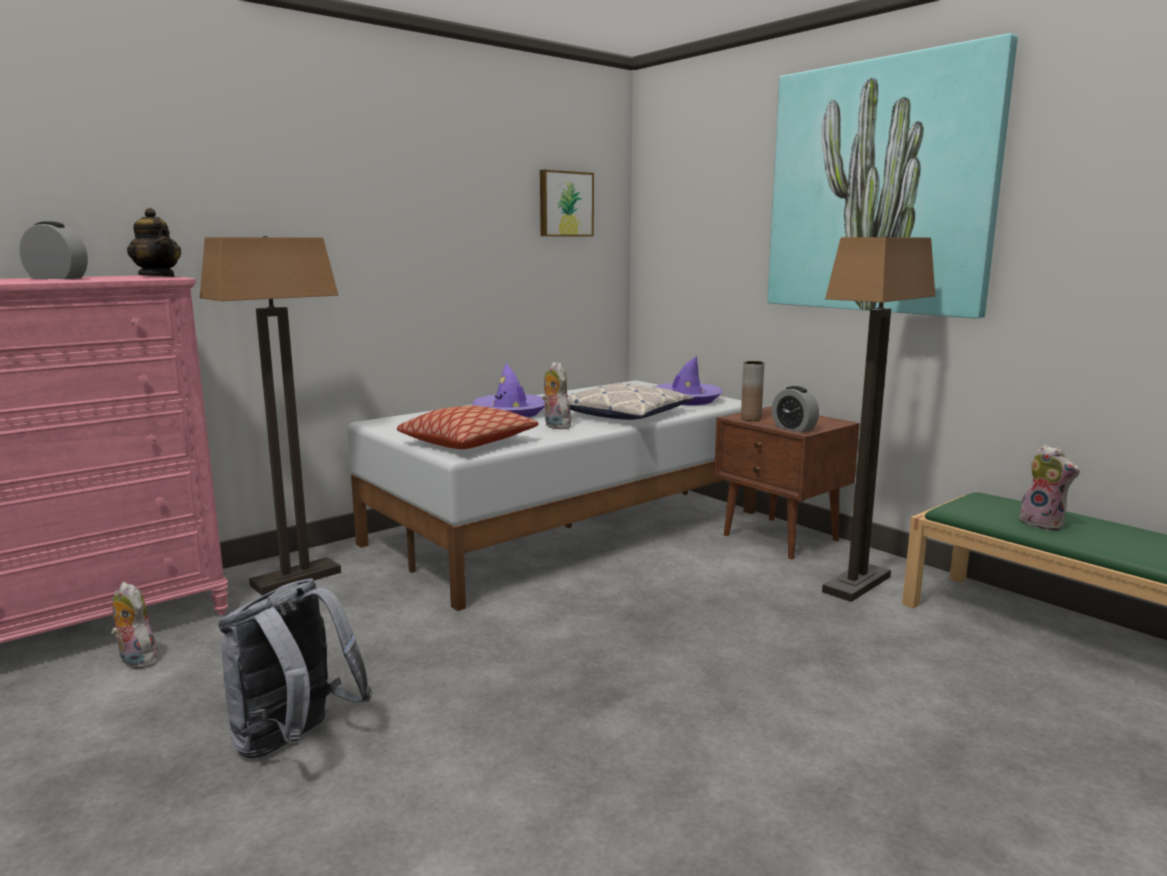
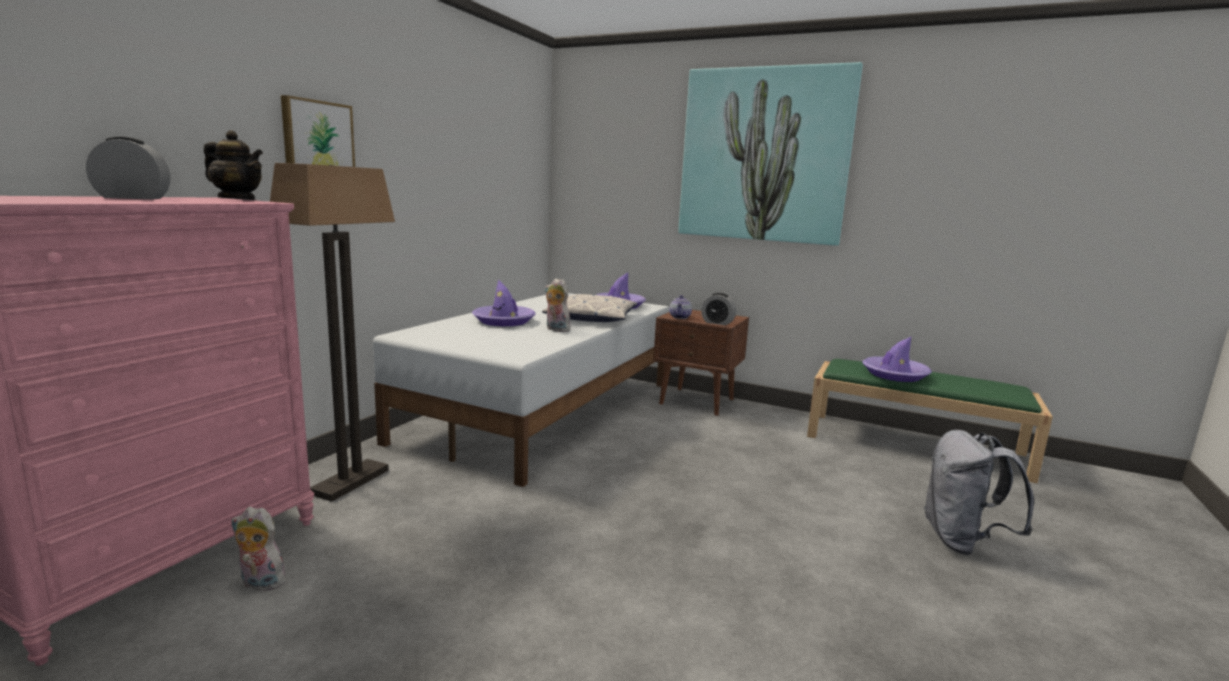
camera: 25 degrees left, 0 degrees up
(294, 742) = (494, 618): grey backpack -> grey backpack (962, 541)
(468, 442) = (509, 347): pillow -> none
(565, 204) = (512, 150): picture -> picture (317, 140)
(751, 419) = (680, 317): brown vase -> teapot
(857, 585) = (771, 427): floor lamp -> none
(1044, 524) = (894, 375): plush toy -> purple hat

